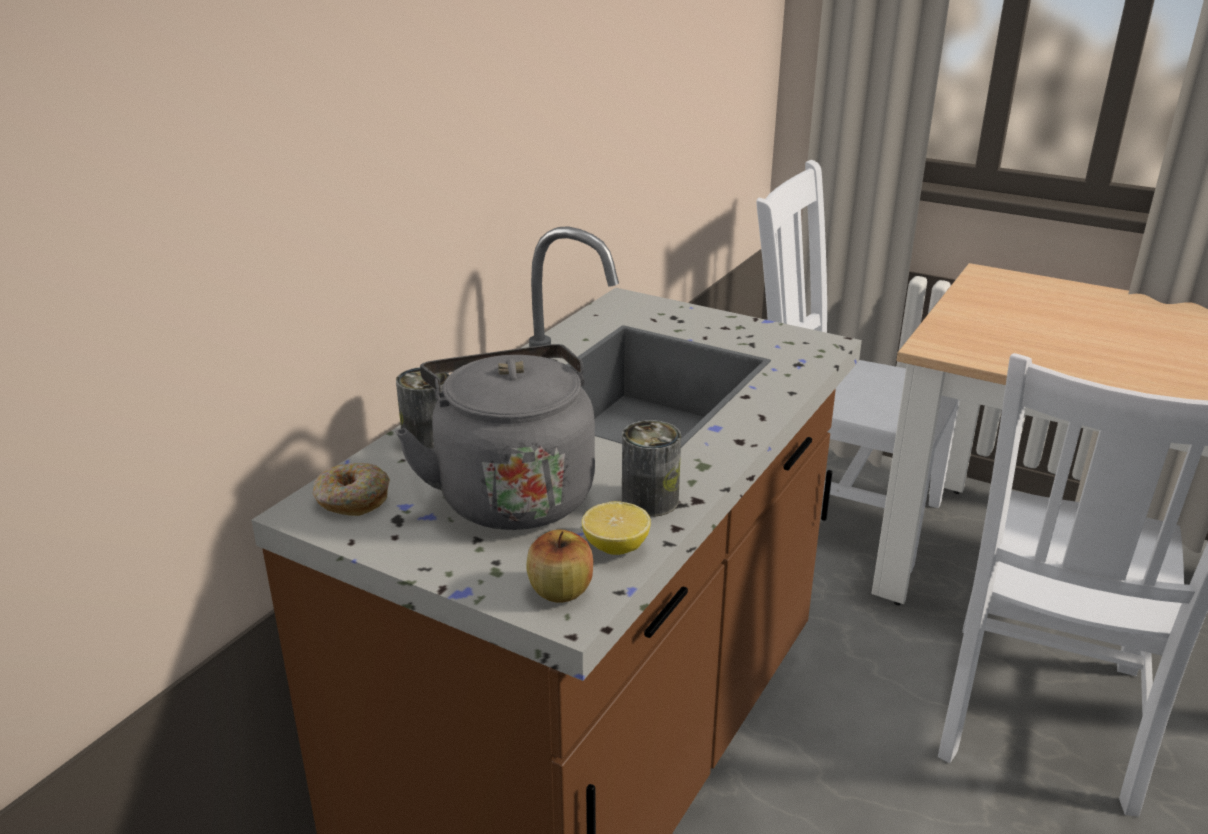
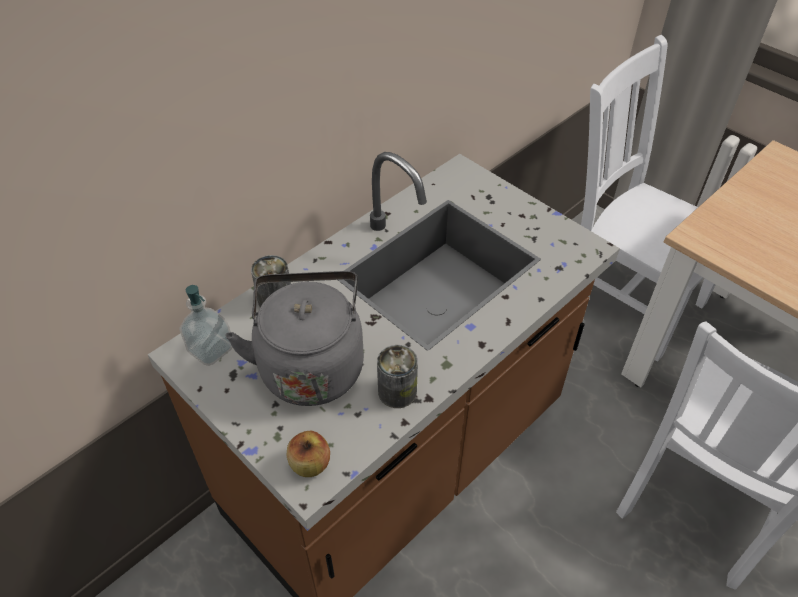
camera: 15 degrees right, 20 degrees up
(352, 500) = (211, 349): donut -> soap dispenser
(616, 547) = (358, 432): lemon -> none

